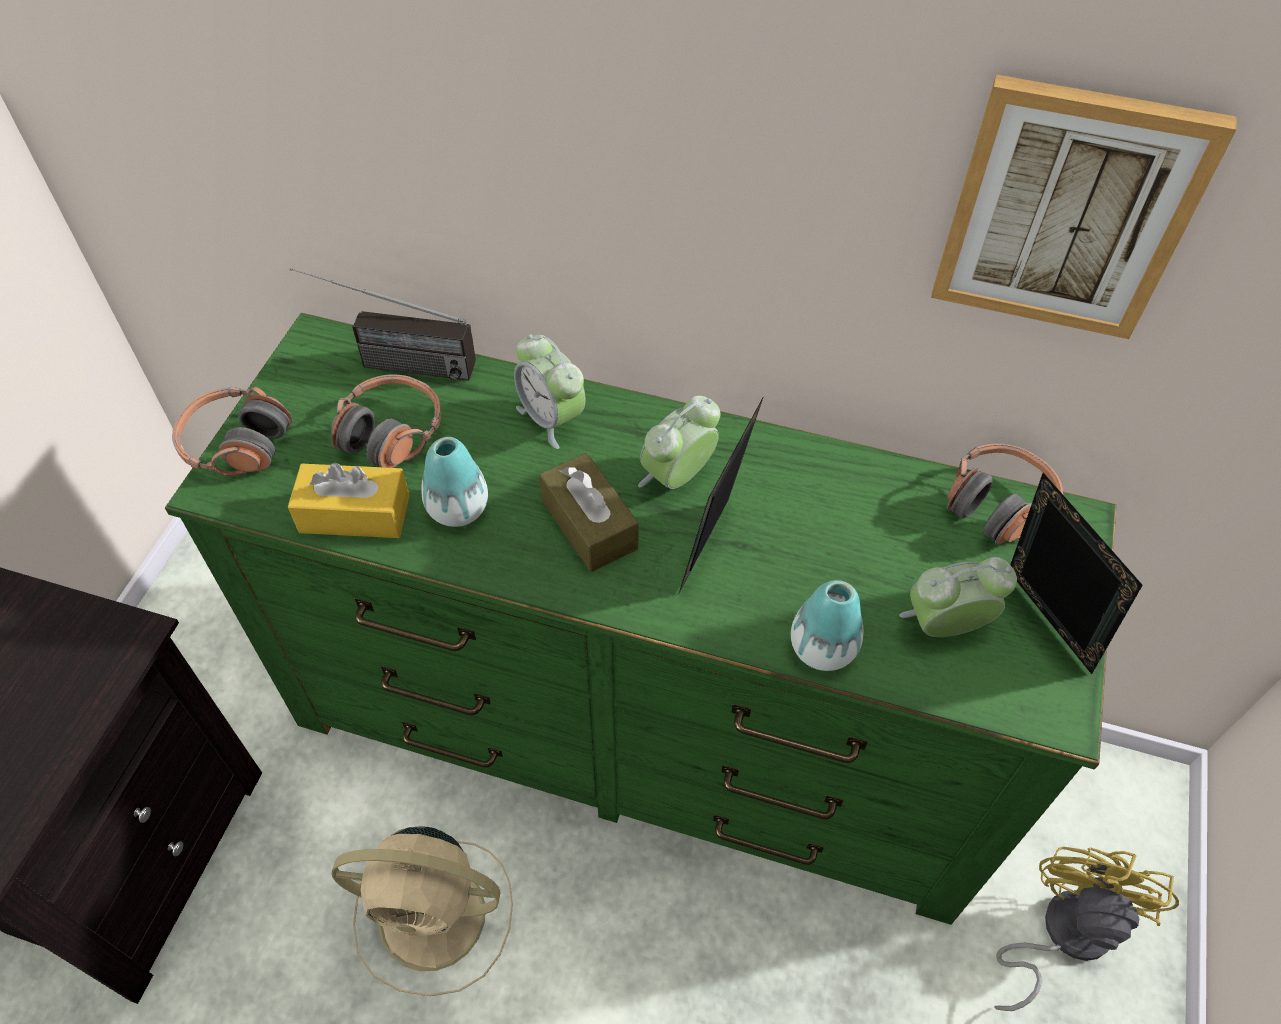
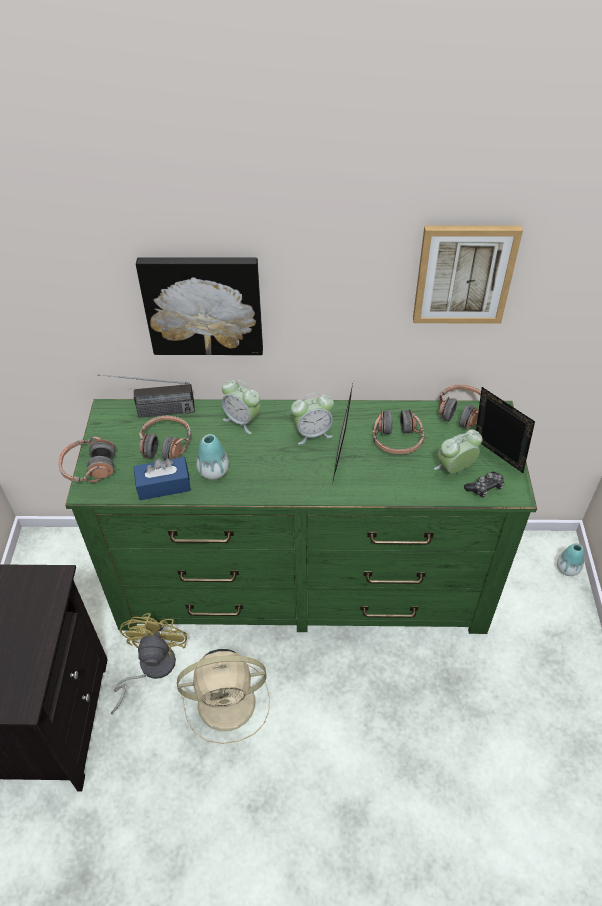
camera: 15 degrees left, 5 degrees down
(354, 514) = (163, 485): yellow tissue box -> blue tissue box
(502, 168) = (203, 304): none -> picture
(589, 524) = (279, 463): brown tissue box -> none
(677, 477) = (312, 433): alarm clock -> alarm clock turned 135 degrees counterclockwise
(822, 648) = (405, 491): vase -> vase (567, 568)
(843, 532) = (397, 440): none -> headphones
(996, 686) = (485, 488): none -> game controller
(1062, 933) = (540, 623): yellow fan -> yellow fan (150, 668)

